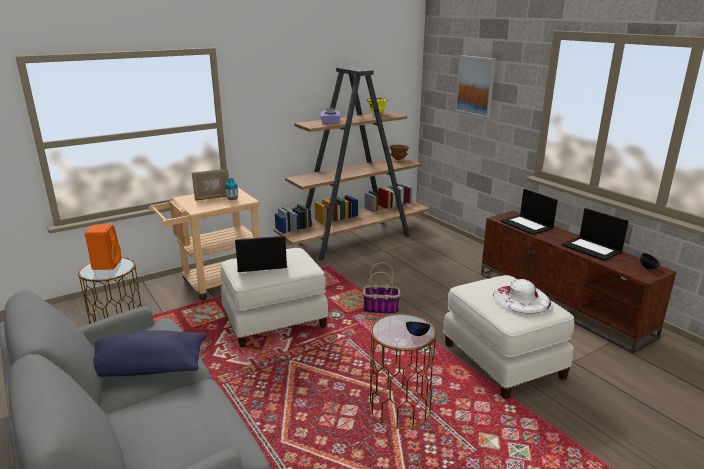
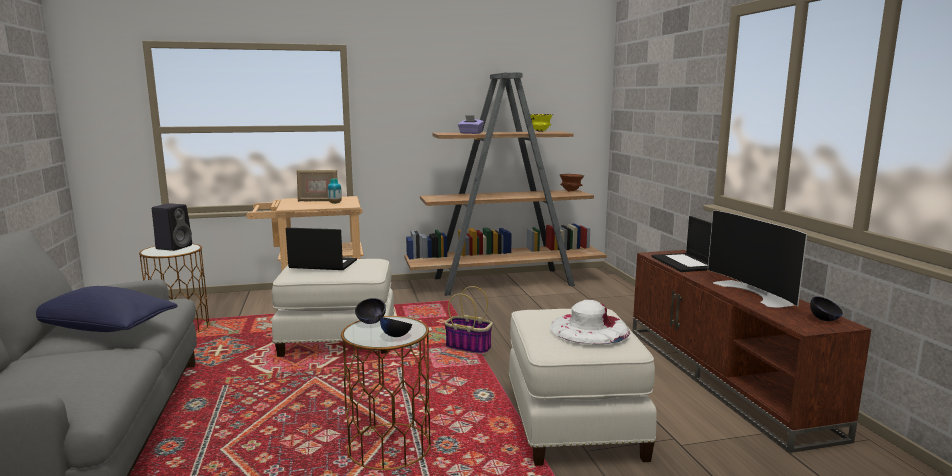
camera: 20 degrees right, 10 degrees down
(107, 264) = (174, 247): orange speaker -> black speaker
(384, 324) = (371, 322): none -> black bowl
(475, 85) = (658, 95): picture -> none
(592, 249) = (755, 292): laptop -> television

